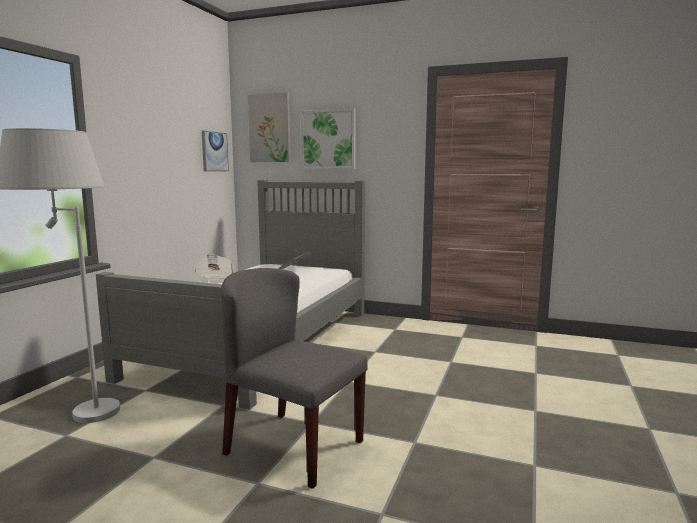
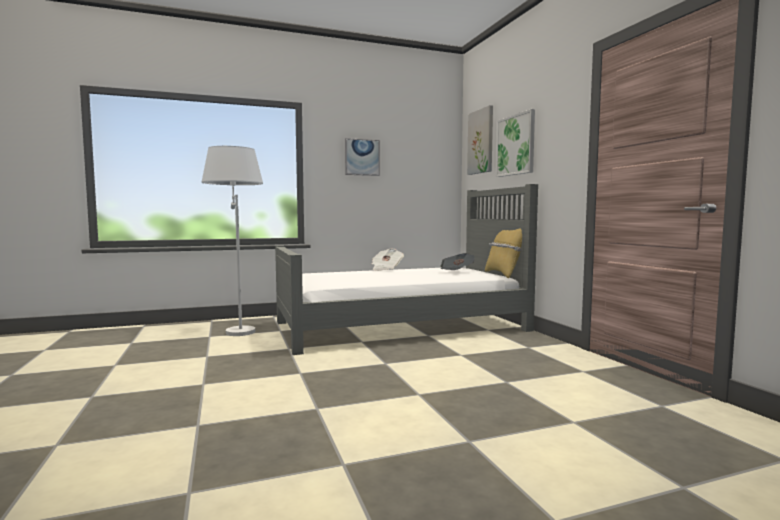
camera: 50 degrees right, 5 degrees down
(214, 151) = (435, 167): picture -> picture (362, 157)
(293, 447) = (258, 378): grey chair -> none
(328, 266) = (504, 274): none -> yellow pillow

